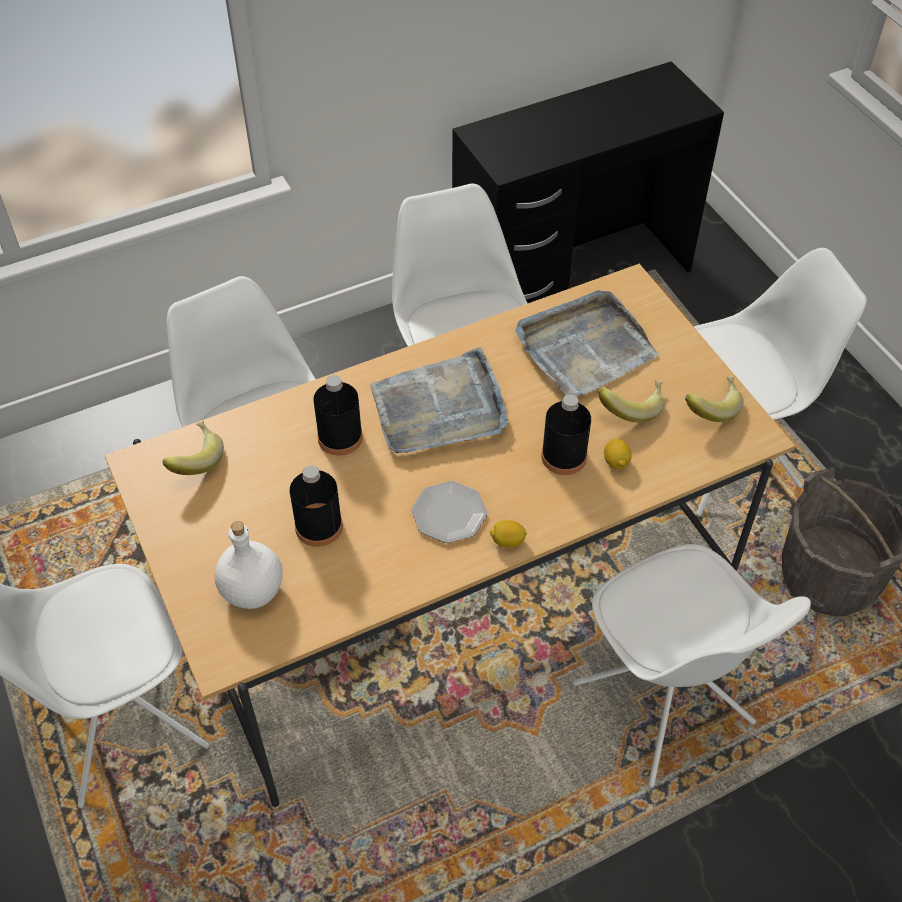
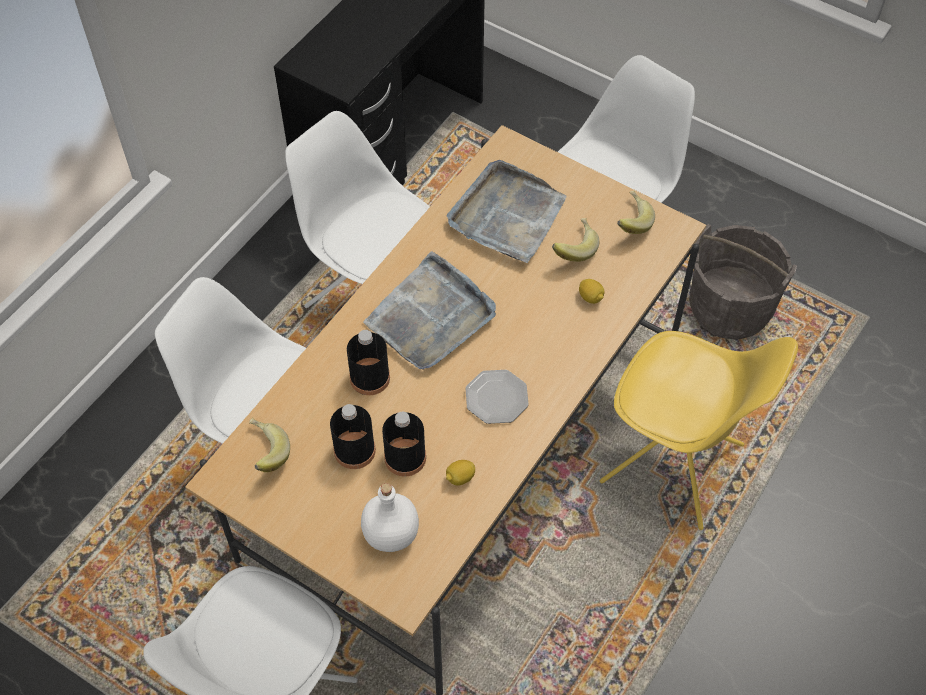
camera: 30 degrees left, 5 degrees up
(507, 541) = (554, 398): lemon -> lemon (460, 478)
(563, 457) = (550, 311): black bottle -> black bottle (354, 450)
(664, 706) = (675, 465): white chair -> yellow chair

